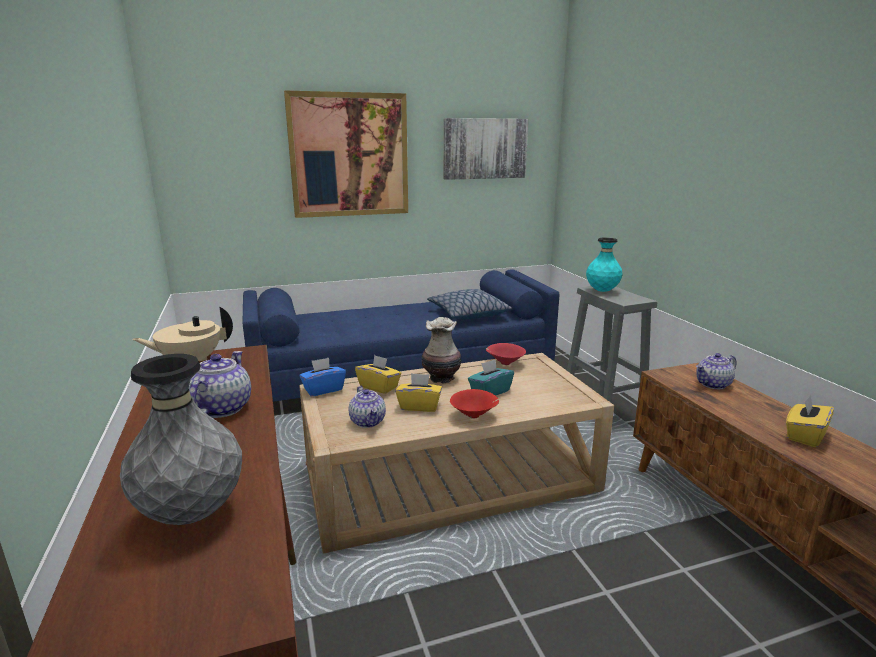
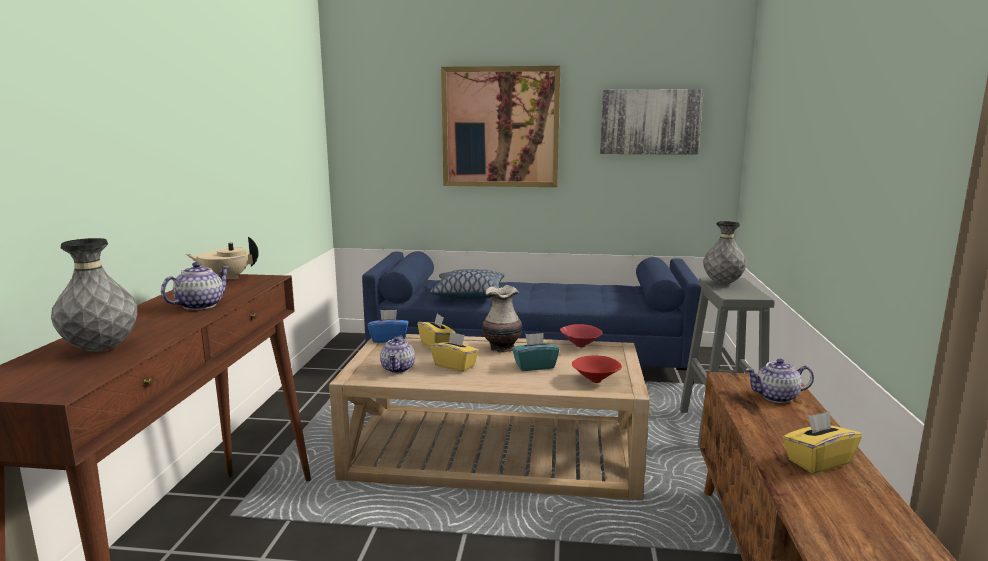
camera: 25 degrees right, 5 degrees down
(467, 313) = (600, 298): pillow -> pillow (468, 294)
(474, 416) = (493, 381): red bowl -> red bowl (596, 381)
(602, 291) = (722, 283): turquoise vase -> grey vase

